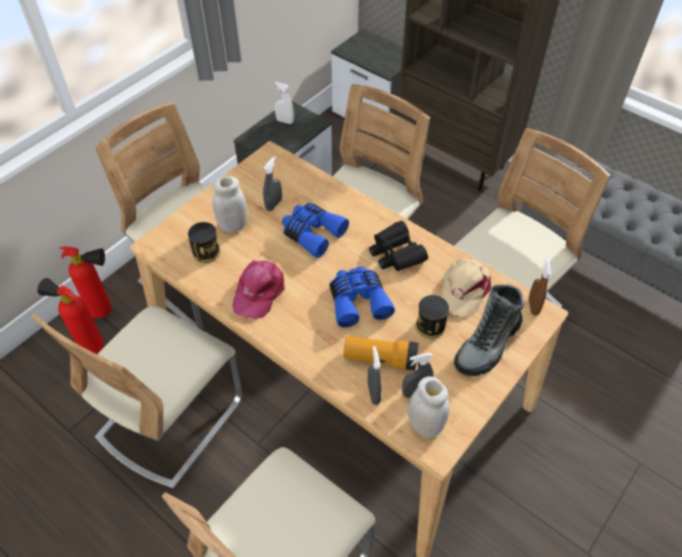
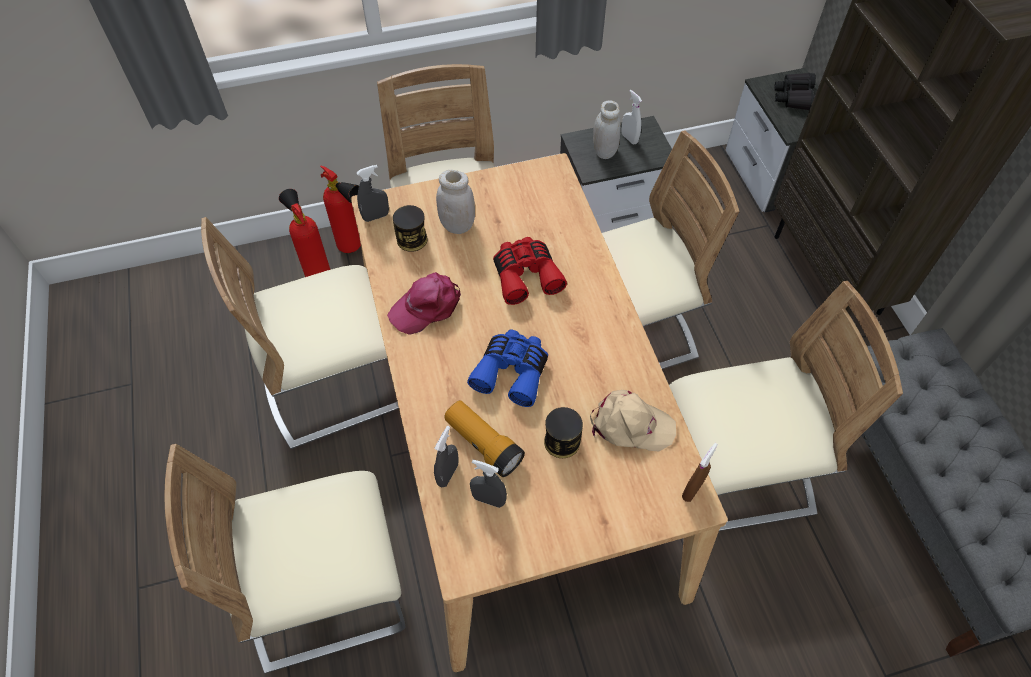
camera: 35 degrees right, 5 degrees up
(273, 204) = (513, 224): grey spray bottle -> grey spray bottle (376, 216)
(312, 233) = (526, 275): blue binoculars -> red binoculars
(396, 253) = (593, 344): black binoculars -> black binoculars (794, 97)
(425, 425) = (469, 538): white jar -> white jar (604, 151)
(463, 290) = (630, 425): beige cap -> beige cap turned 135 degrees counterclockwise
(488, 344) = (605, 499): boot -> none

